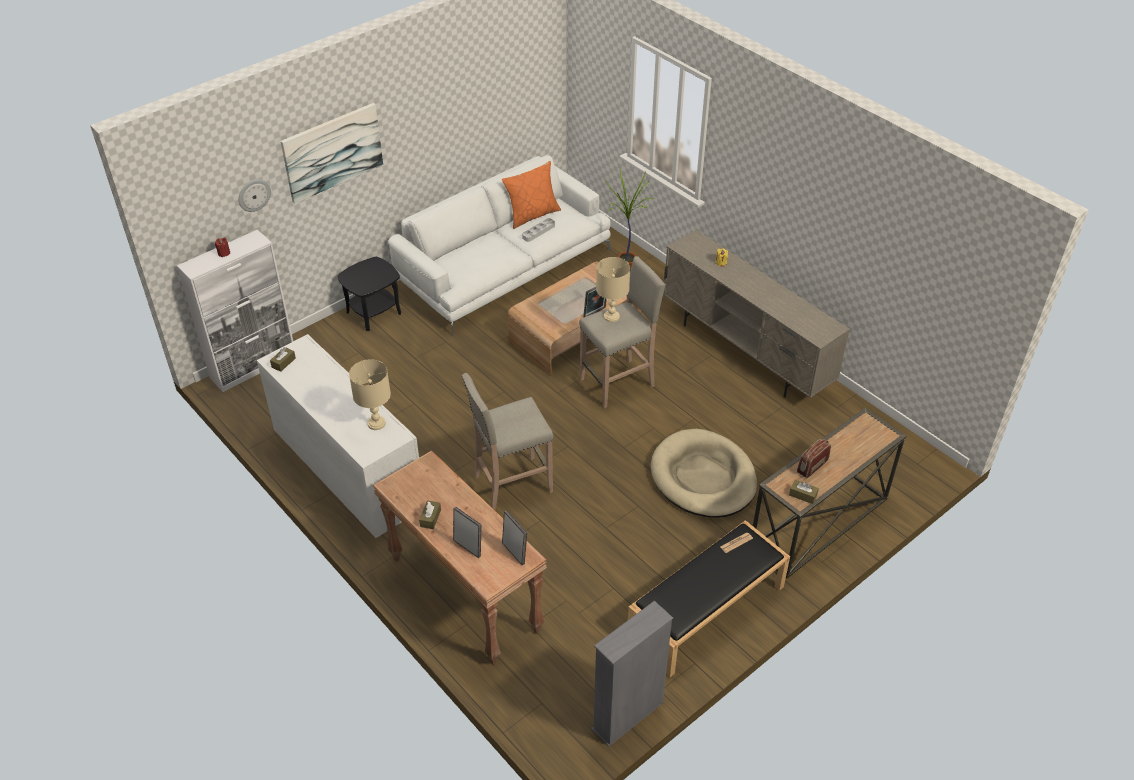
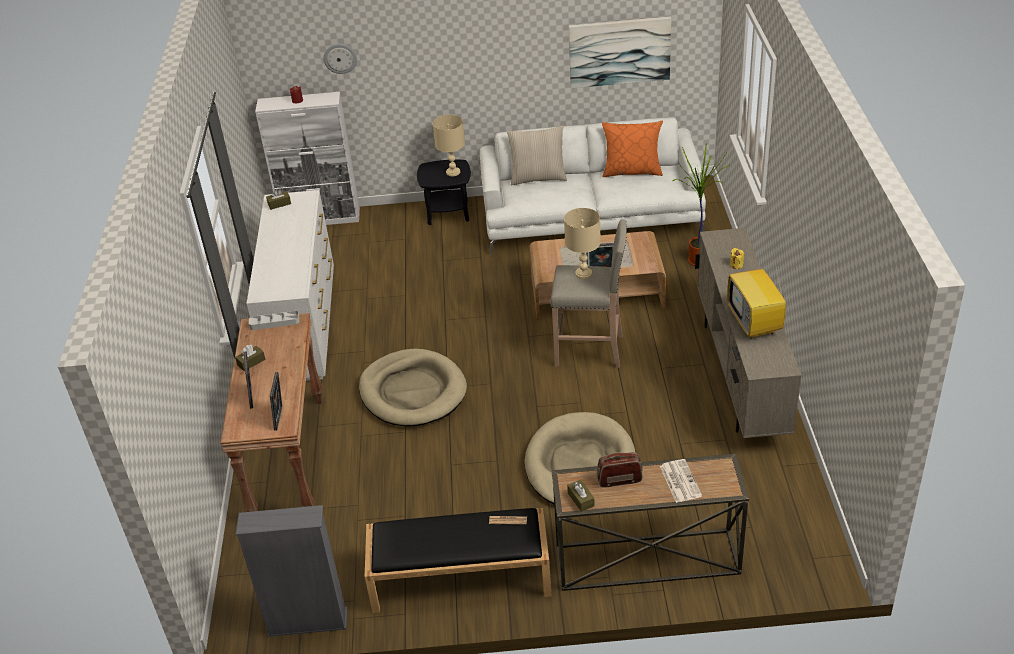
camera: 40 degrees right, 5 degrees down
(332, 152) = (426, 42): picture -> picture (619, 51)
(376, 424) = (291, 275): beige table lamp -> beige table lamp (453, 172)
(459, 249) = (538, 178): none -> beige pillow
(511, 484) = (412, 392): beige stool -> beige dog bed
(538, 231) = (622, 187): grey tray -> grey tray (274, 322)
(781, 304) = (755, 324): none -> television
(851, 446) = (679, 481): none -> newspaper

